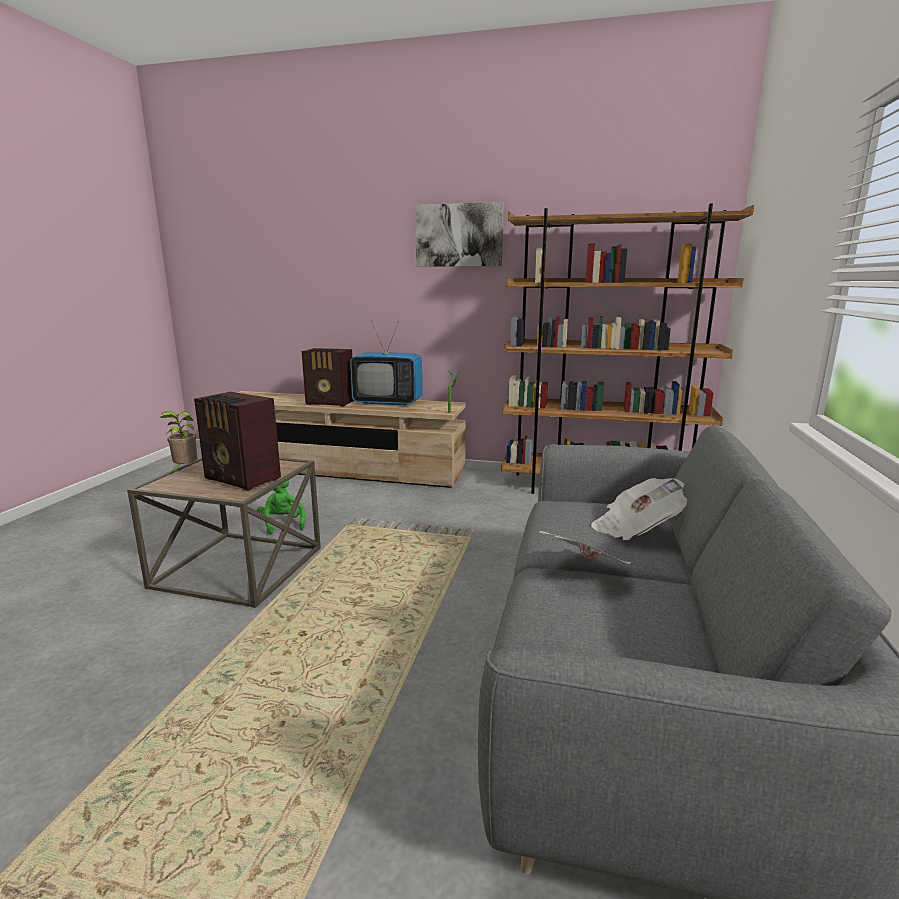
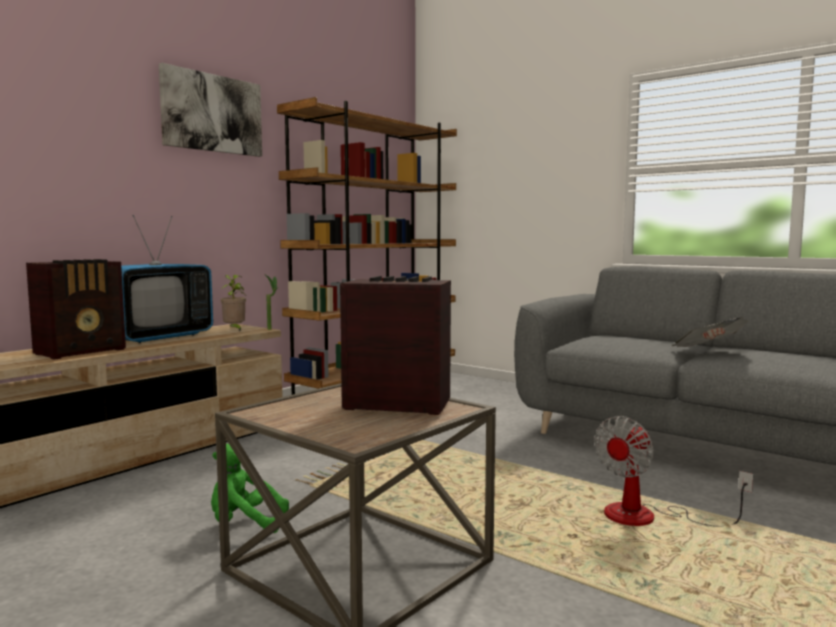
camera: 65 degrees left, 10 degrees down
(184, 470) = (297, 427): potted plant -> potted plant (234, 330)
(242, 479) = (395, 404): radio -> radio turned 135 degrees counterclockwise
(361, 670) = (648, 517): none -> fan
(635, 529) = (642, 337): newspaper -> none

